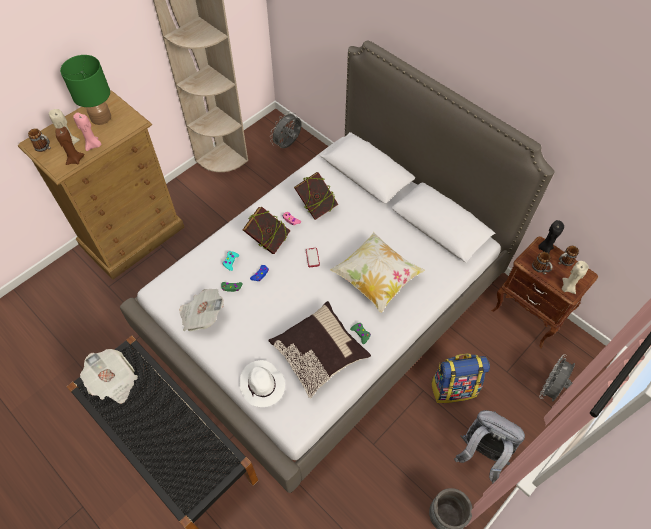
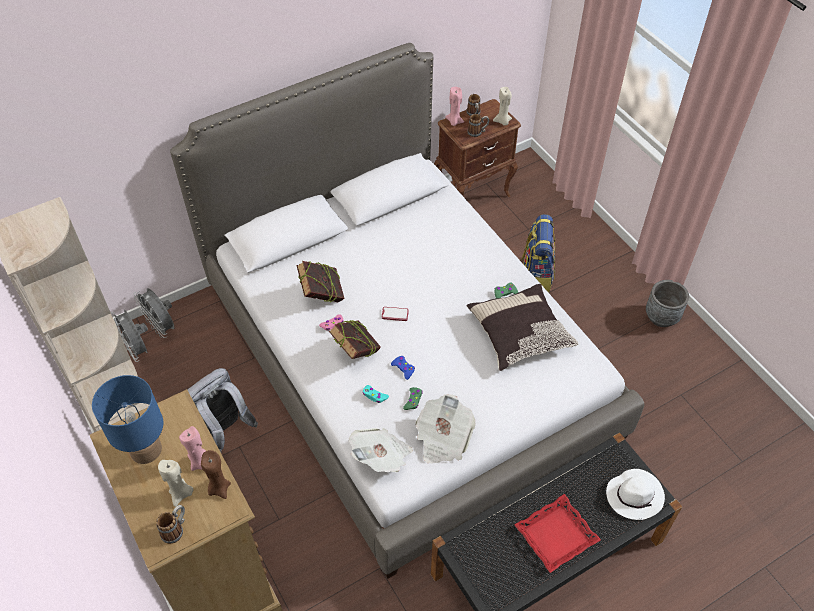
camera: 75 degrees left, 5 degrees down
(100, 117) = (145, 450): green table lamp -> blue table lamp
(113, 382) = (495, 567): newspaper -> newspaper (381, 457)
(143, 422) = (556, 536): none -> red tray
(262, 385) = (547, 392): white hat -> white hat (635, 495)
(376, 279) = (441, 265): pillow -> none
(481, 453) = (606, 273): grey backpack -> grey backpack (223, 431)
(545, 248) = (454, 122): black candle -> pink candle
(550, 389) = (553, 203): grey fan -> grey fan (162, 327)

